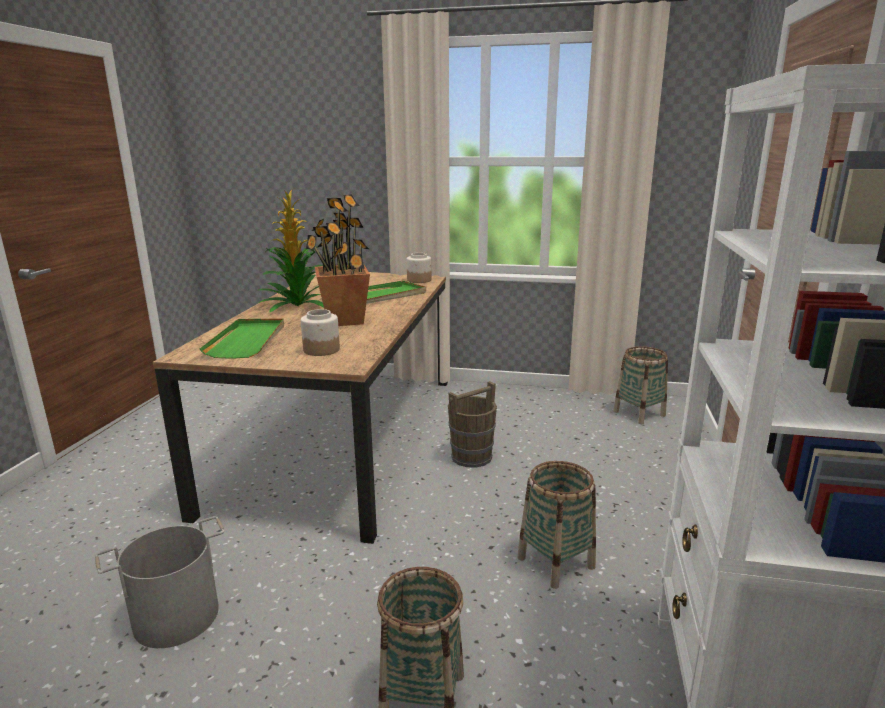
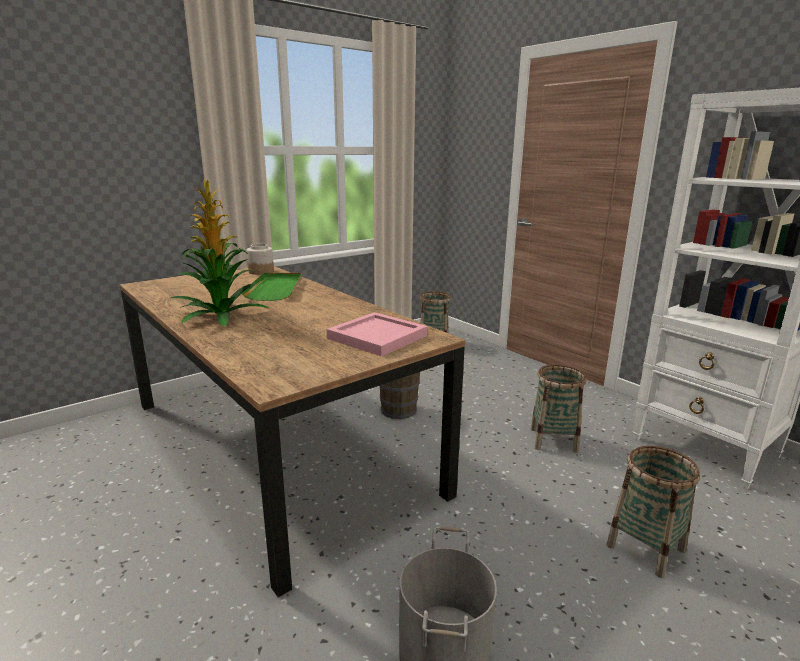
camera: 50 degrees left, 0 degrees up
(248, 341) = (288, 353): green tray -> none
(322, 350) = (377, 336): jar -> pink tray
(343, 321) = (313, 313): potted plant -> none

